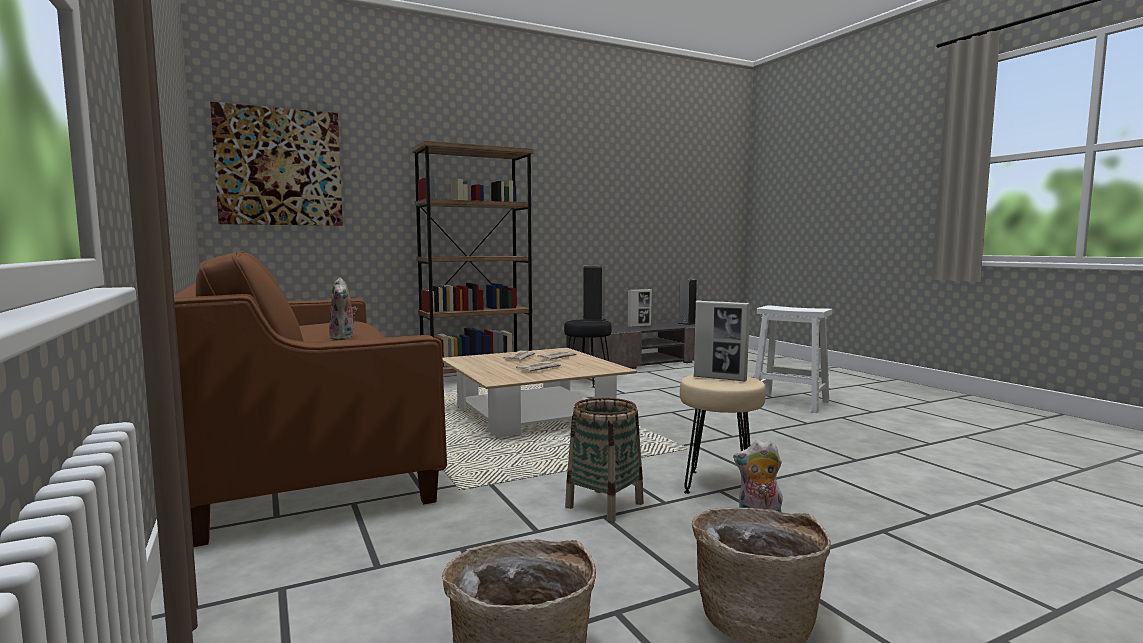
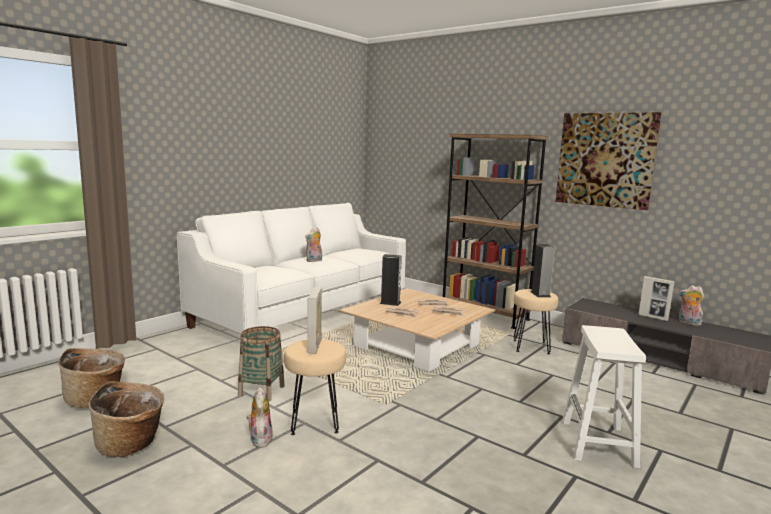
camera: 65 degrees right, 5 degrees up
(279, 167) = (398, 151): picture -> picture (605, 160)
(306, 447) = (304, 313): brown sofa -> white sofa
(587, 382) = (530, 347): black stool -> beige stool
(659, 324) = (688, 323): none -> plush toy
(687, 323) = (724, 333): speaker -> speaker (390, 303)

